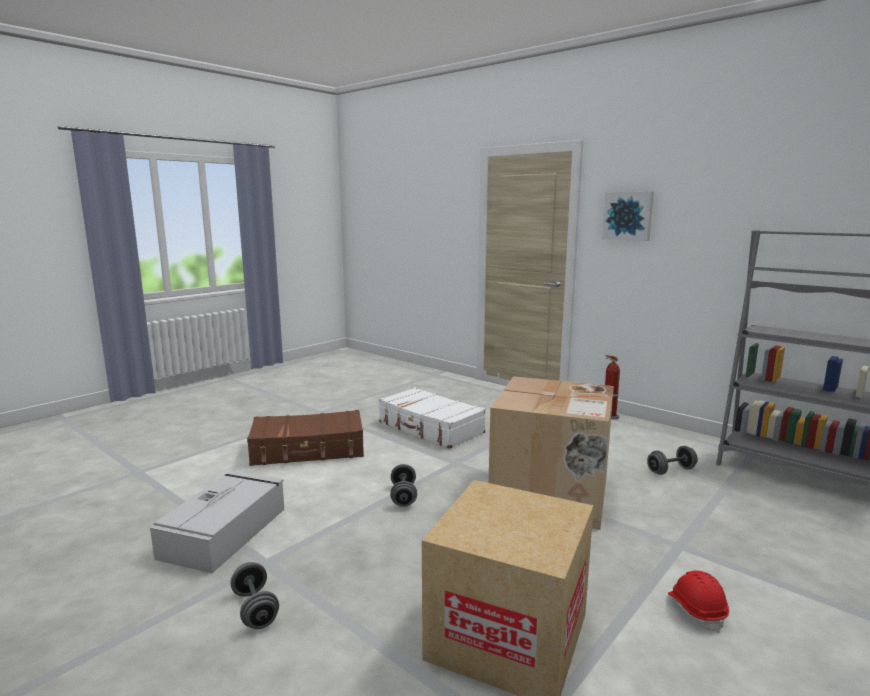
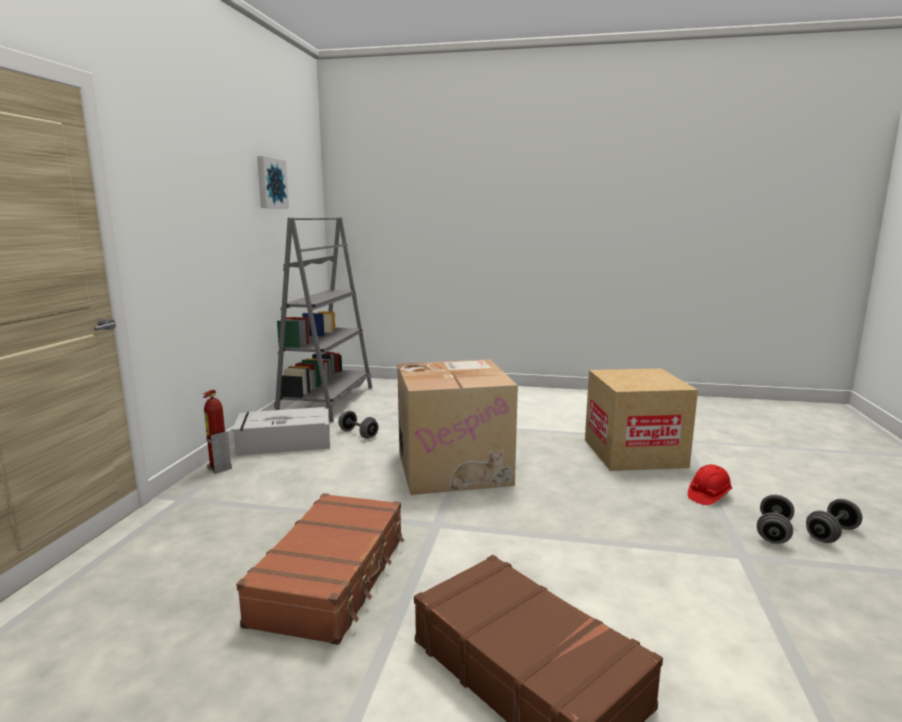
camera: 120 degrees left, 0 degrees up
(225, 531) = (766, 610): grey storage box -> grey storage box (283, 442)
(403, 496) = (546, 530): grey dumbbell -> grey dumbbell (831, 534)
(430, 428) = (332, 578): white suitcase -> brown suitcase
(628, 216) = (166, 204): picture -> picture (271, 183)
(696, 610) = (538, 420): red hard hat -> red hard hat (708, 496)

